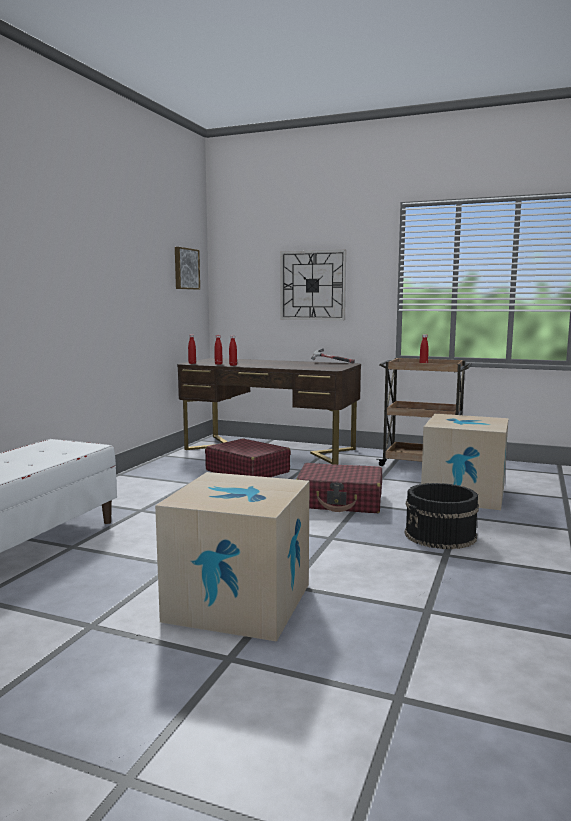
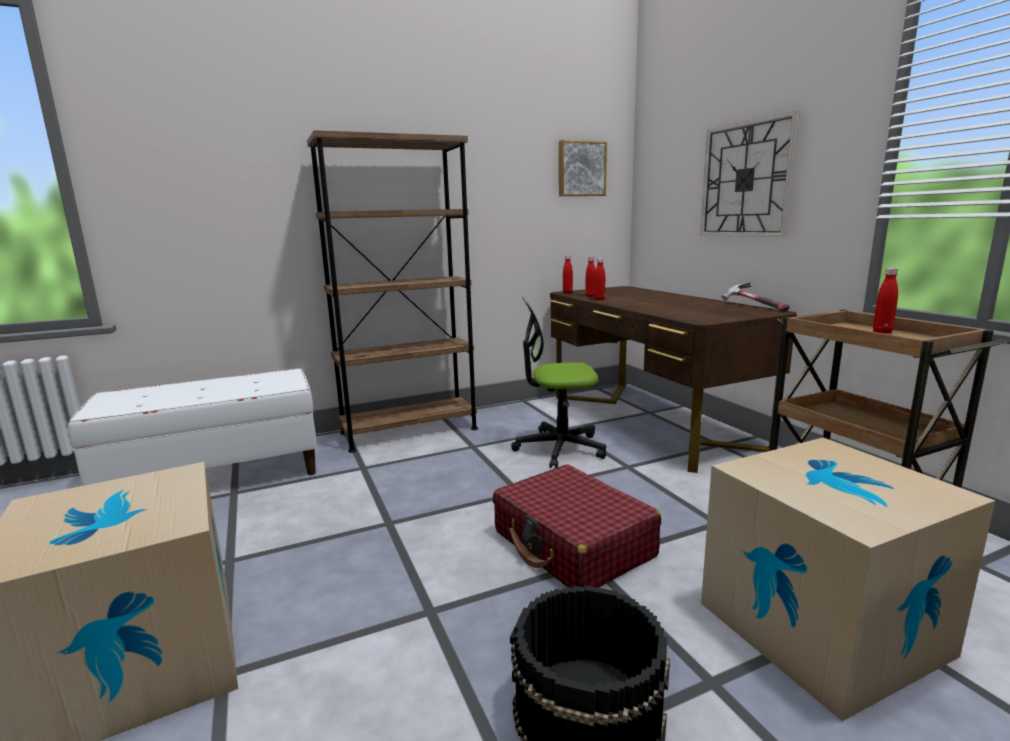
camera: 45 degrees right, 5 degrees up
(120, 487) = (409, 431): none -> brown bookcase
(247, 471) = (559, 448): red suitcase -> office chair

